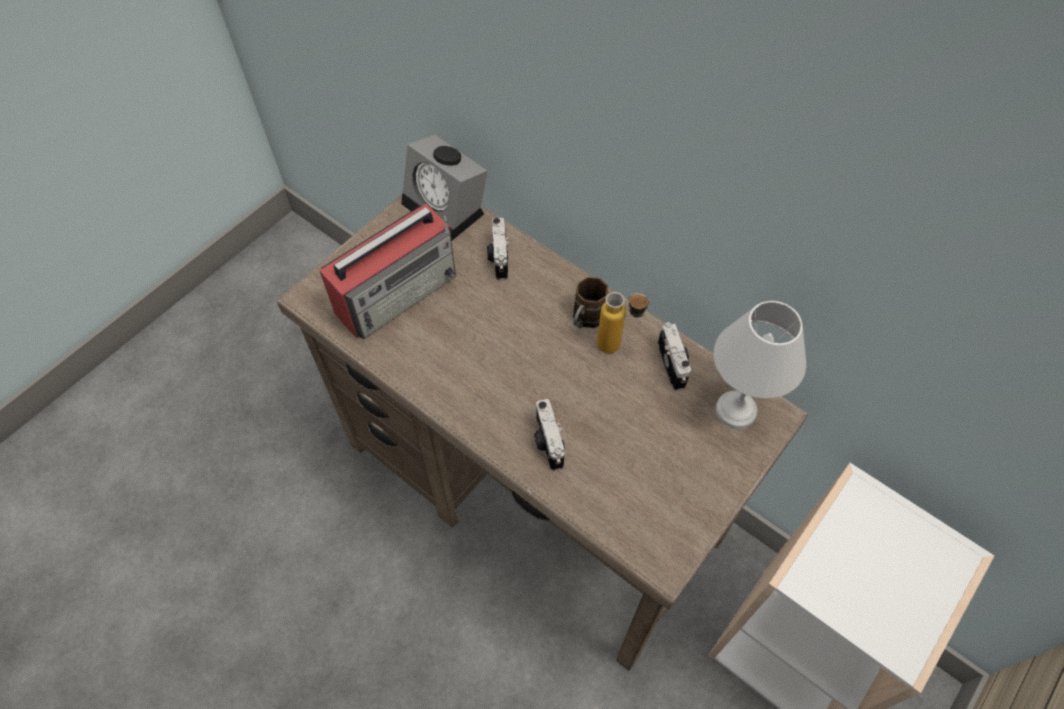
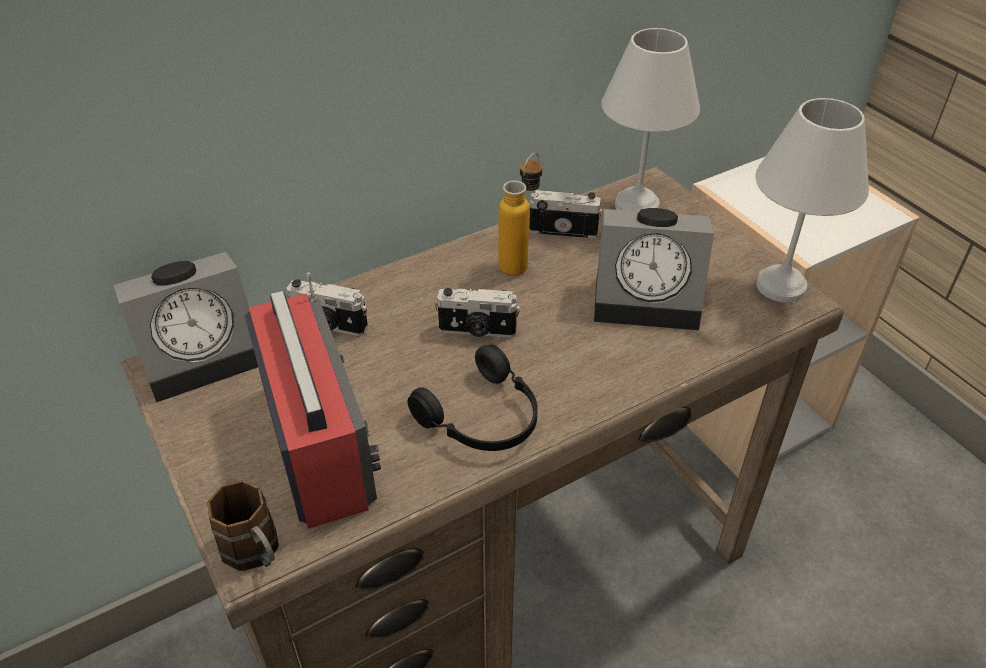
camera: 70 degrees left, 15 degrees down
(448, 373) = (483, 418): none -> black headphones
(547, 443) = (625, 351): camera -> camera (477, 331)
(585, 320) = (469, 276): brown mug -> brown mug (257, 555)
(614, 447) = (649, 299): none -> alarm clock
(677, 547) = (783, 287): none -> white table lamp

